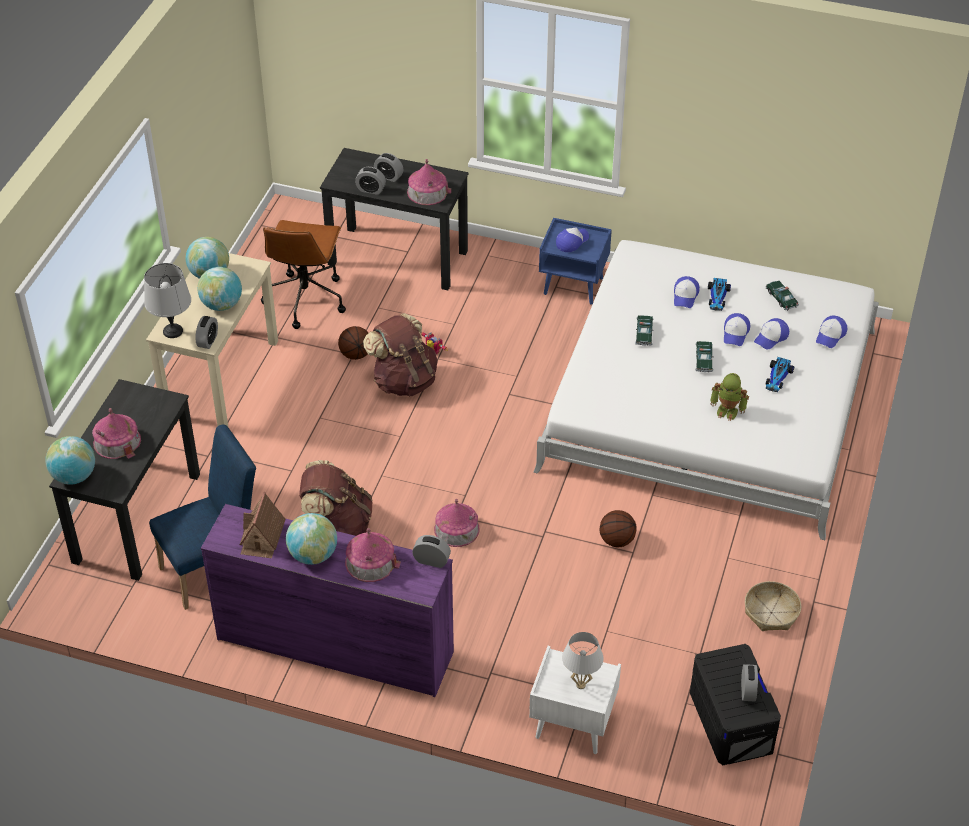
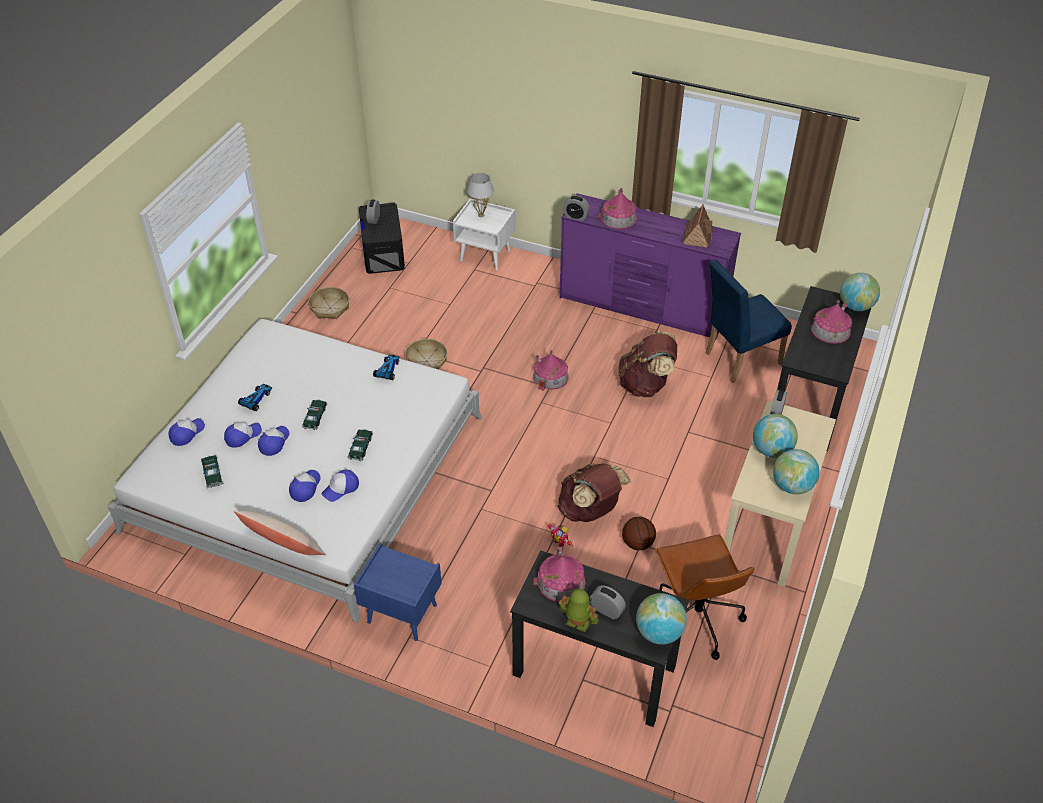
camera: 175 degrees left, 0 degrees up
(172, 331) = (812, 425): grey table lamp -> none
(305, 298) = (696, 618): brown office chair -> brown office chair turned 150 degrees clockwise
(313, 555) = (659, 224): globe -> globe (659, 632)
(371, 190) = (627, 590): alarm clock -> none
(572, 241) = (401, 575): cap -> cap (341, 488)
(616, 540) = (426, 361): basketball -> basket
(685, 250) = (283, 545): none -> beige pillow
(718, 297) = (274, 483): toy car -> toy car (387, 369)
(728, 411) = (313, 373): toy robot -> toy robot (577, 623)

